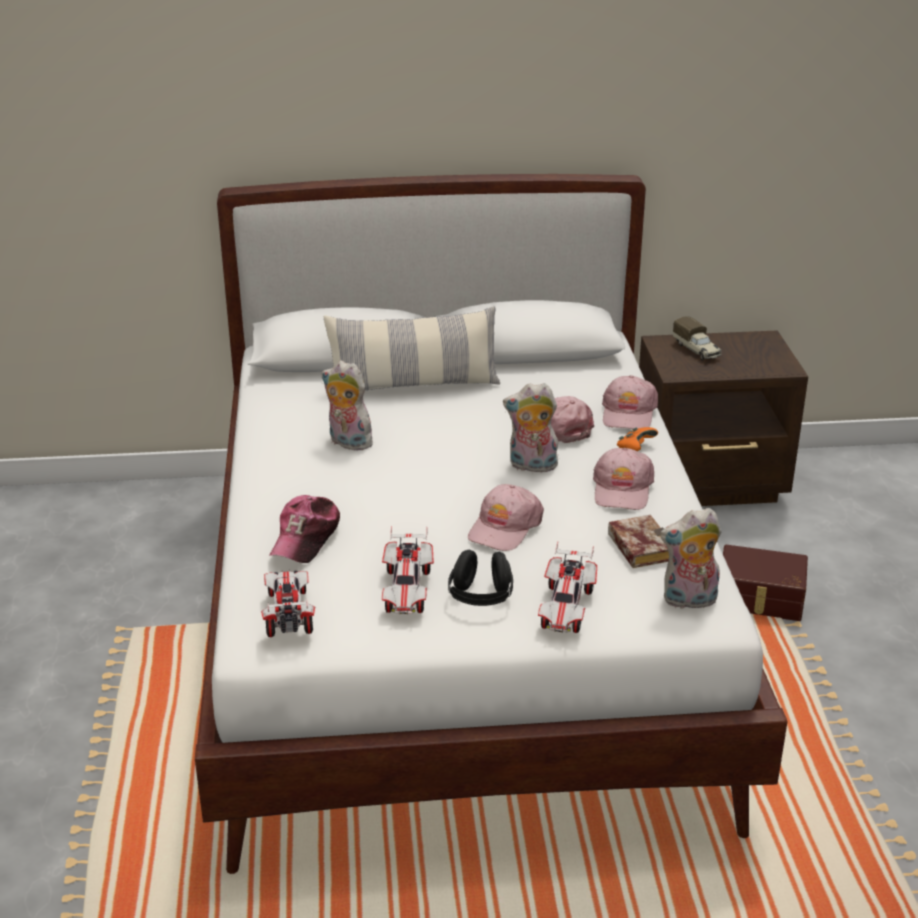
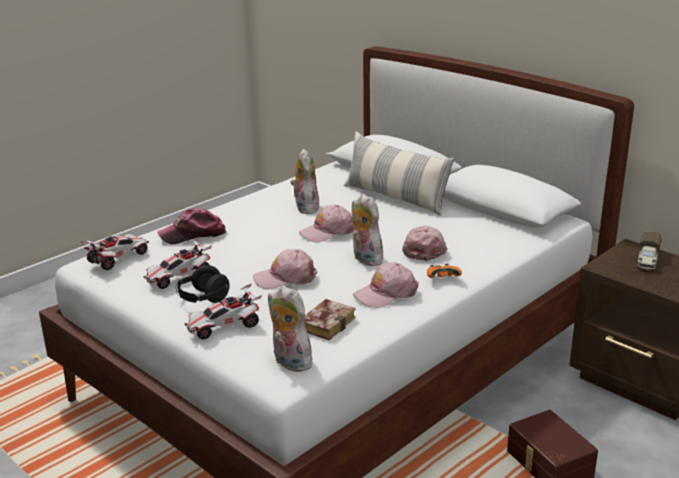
camera: 50 degrees right, 5 degrees down
(628, 413) = (482, 261): pink cap -> pink cap (327, 231)

